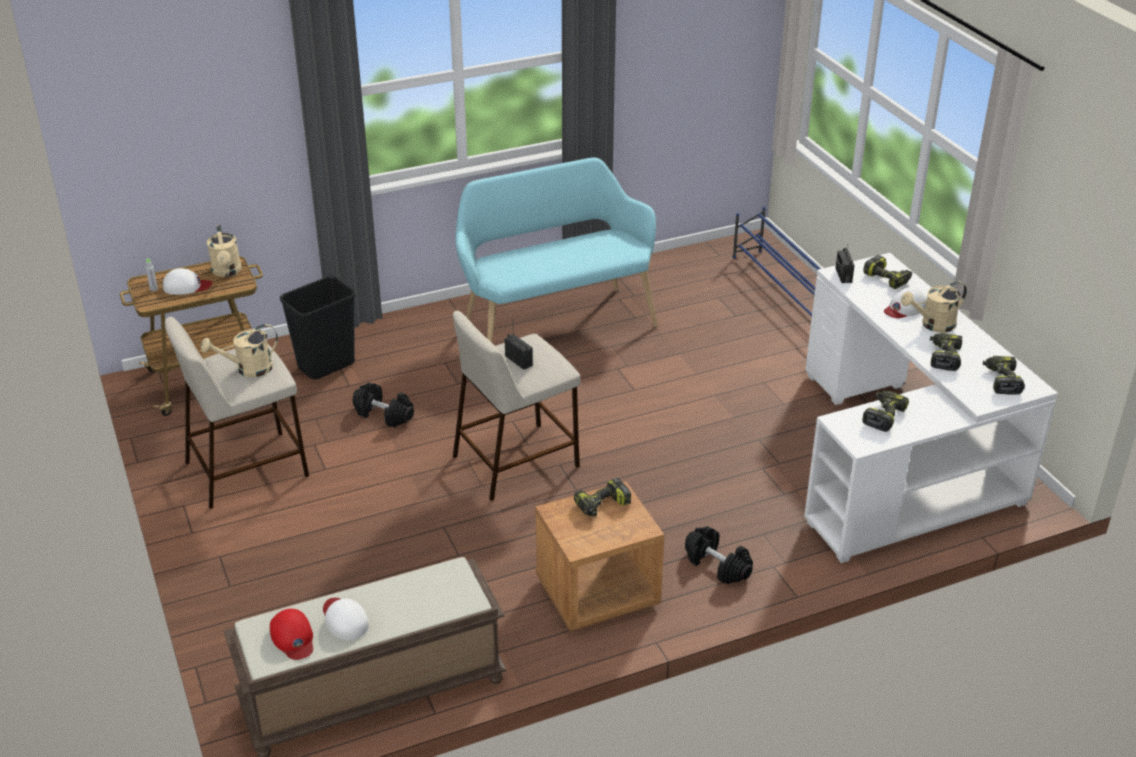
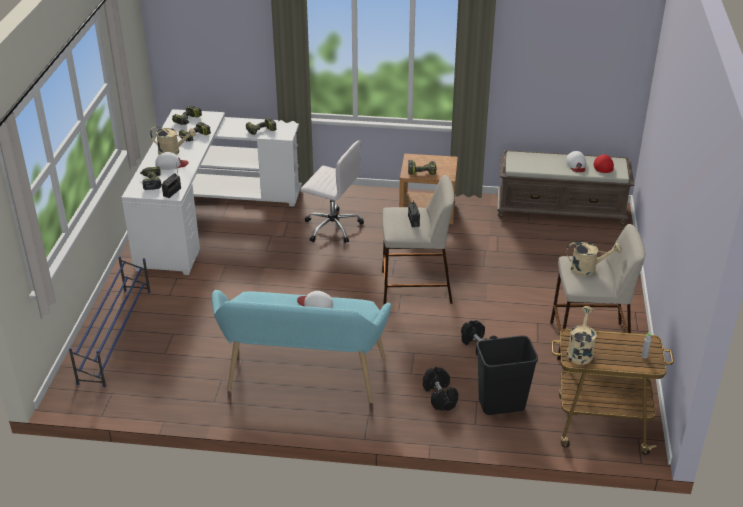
camera: 150 degrees left, 0 degrees up
(186, 286) = (616, 349): white cap -> white cap (315, 304)
(714, 508) = (332, 227): none -> white office chair
(717, 565) = (359, 204): black dumbbell -> black dumbbell (440, 396)

